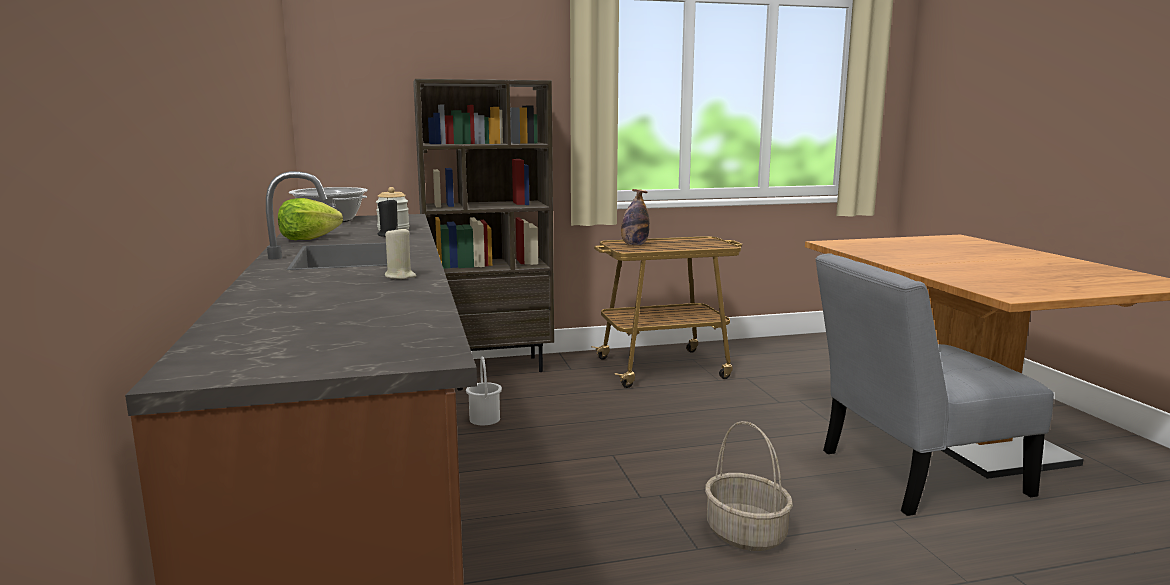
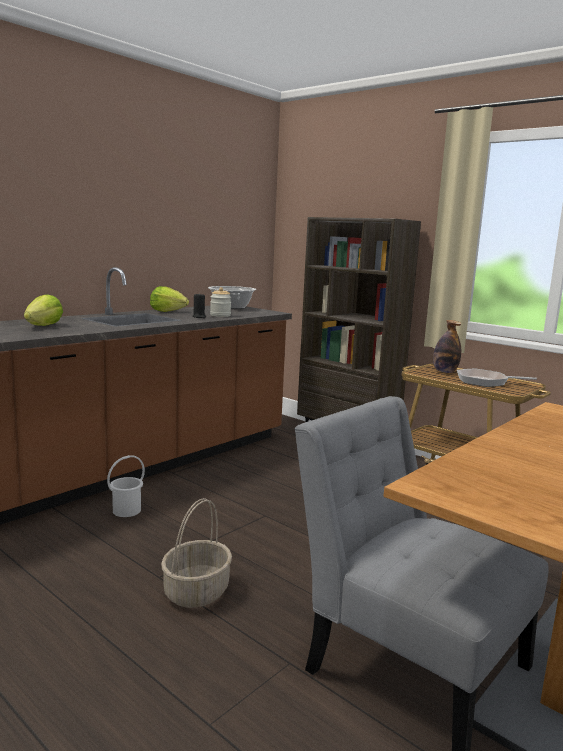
camera: 55 degrees right, 0 degrees up
(334, 287) = (43, 326): none -> lettuce
(400, 276) = (81, 329): beige candle -> none
(484, 419) = (264, 465): white bucket -> white bucket (126, 510)
(684, 244) = (485, 382): none -> frying pan

